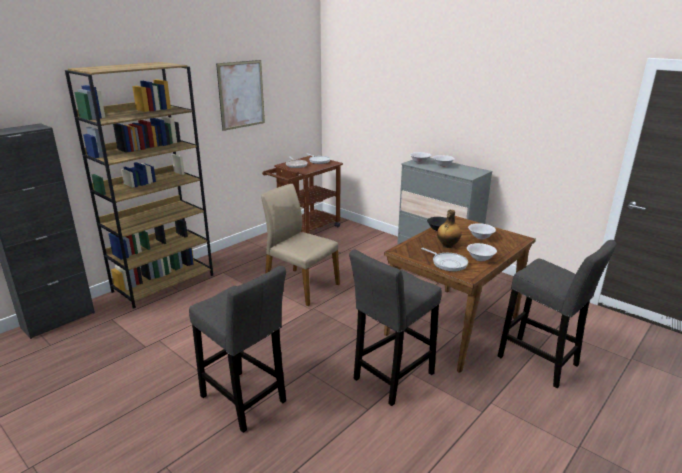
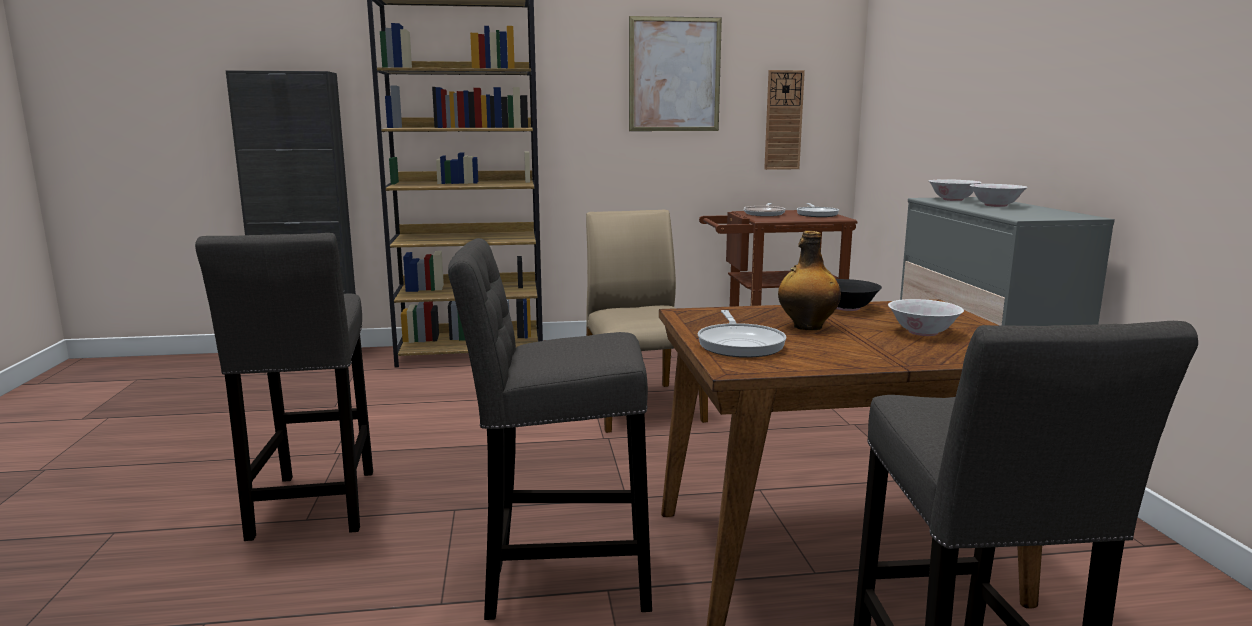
camera: 40 degrees right, 10 degrees down
(291, 112) = (783, 120): none -> wall clock
(480, 259) = (834, 355): white bowl -> none

